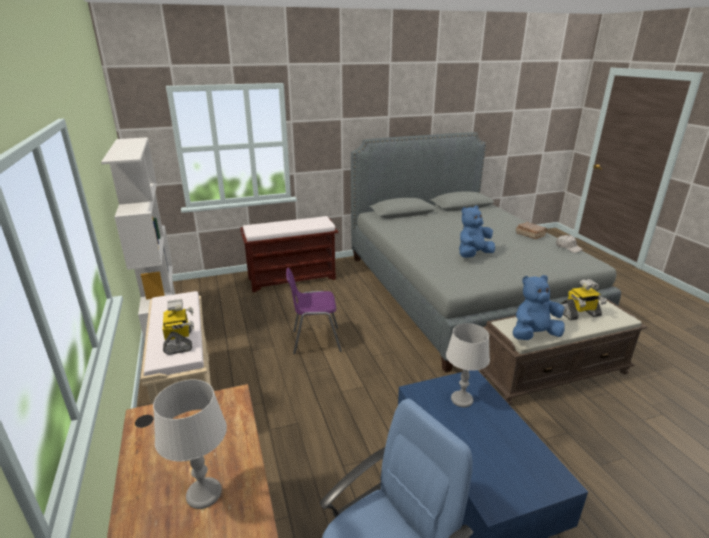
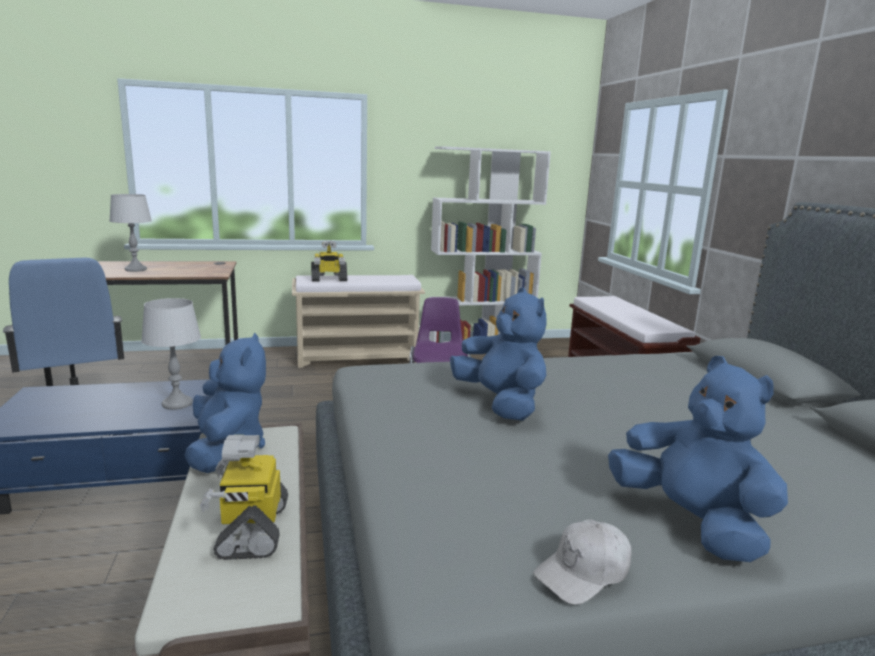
camera: 95 degrees right, 10 degrees down
(530, 235) = (690, 522): brown book -> blue plush toy

